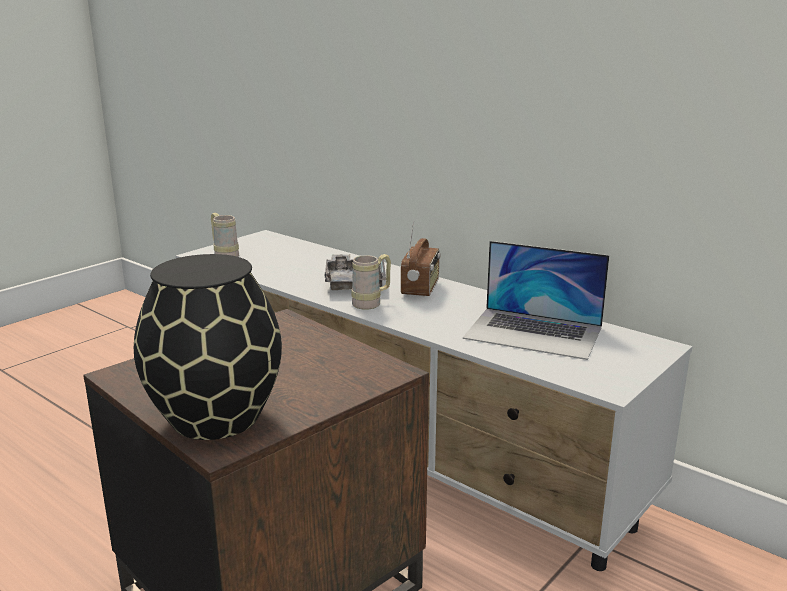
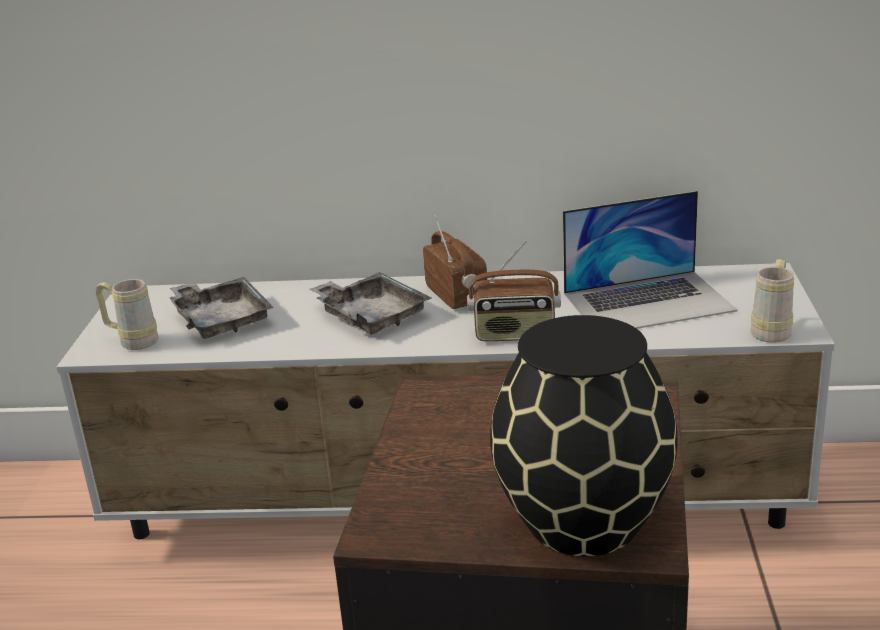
camera: 35 degrees left, 5 degrees up
(280, 259) = (221, 320): none -> grey tray
(372, 303) = (437, 333): beige mug -> beige mug (772, 330)
(413, 319) = (515, 334): none -> radio

